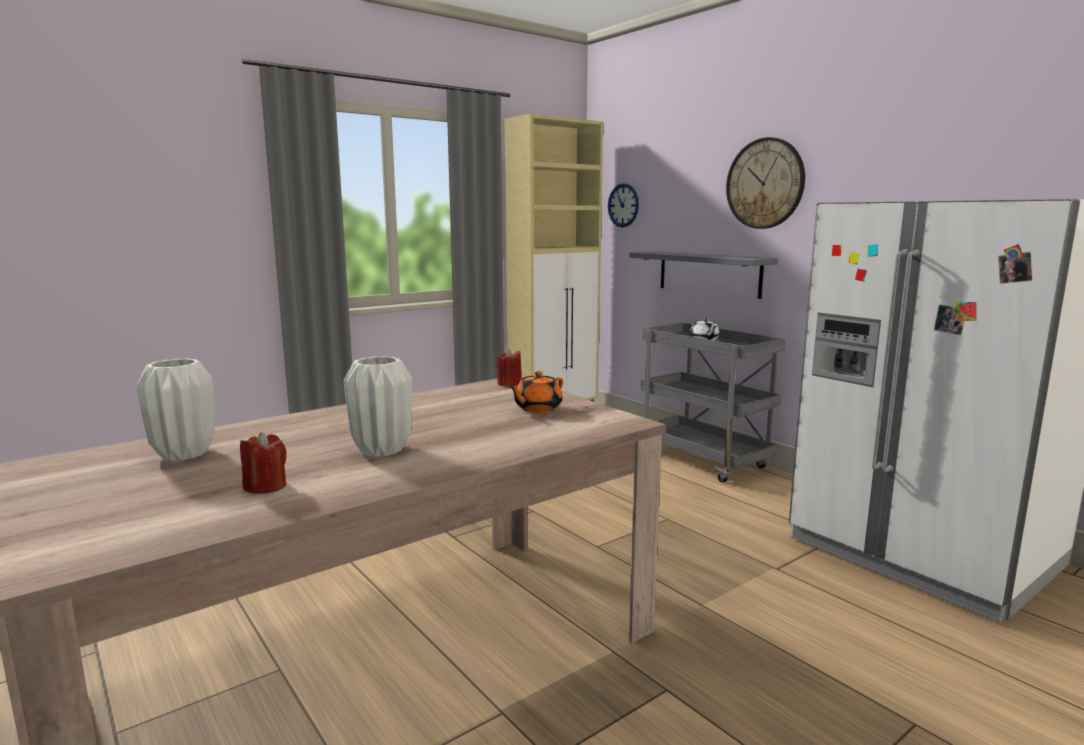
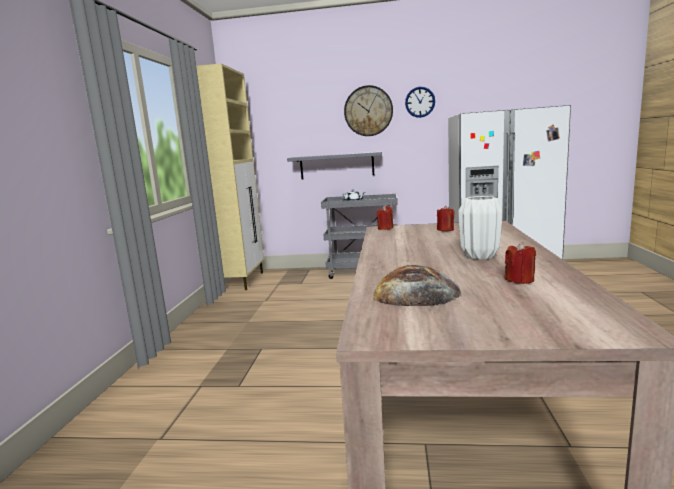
camera: 45 degrees left, 0 degrees up
(183, 454) = (415, 293): white vase -> bread
(537, 408) = (445, 229): orange teapot -> red candle
(623, 205) = (261, 130): wall clock -> wall clock (420, 102)

